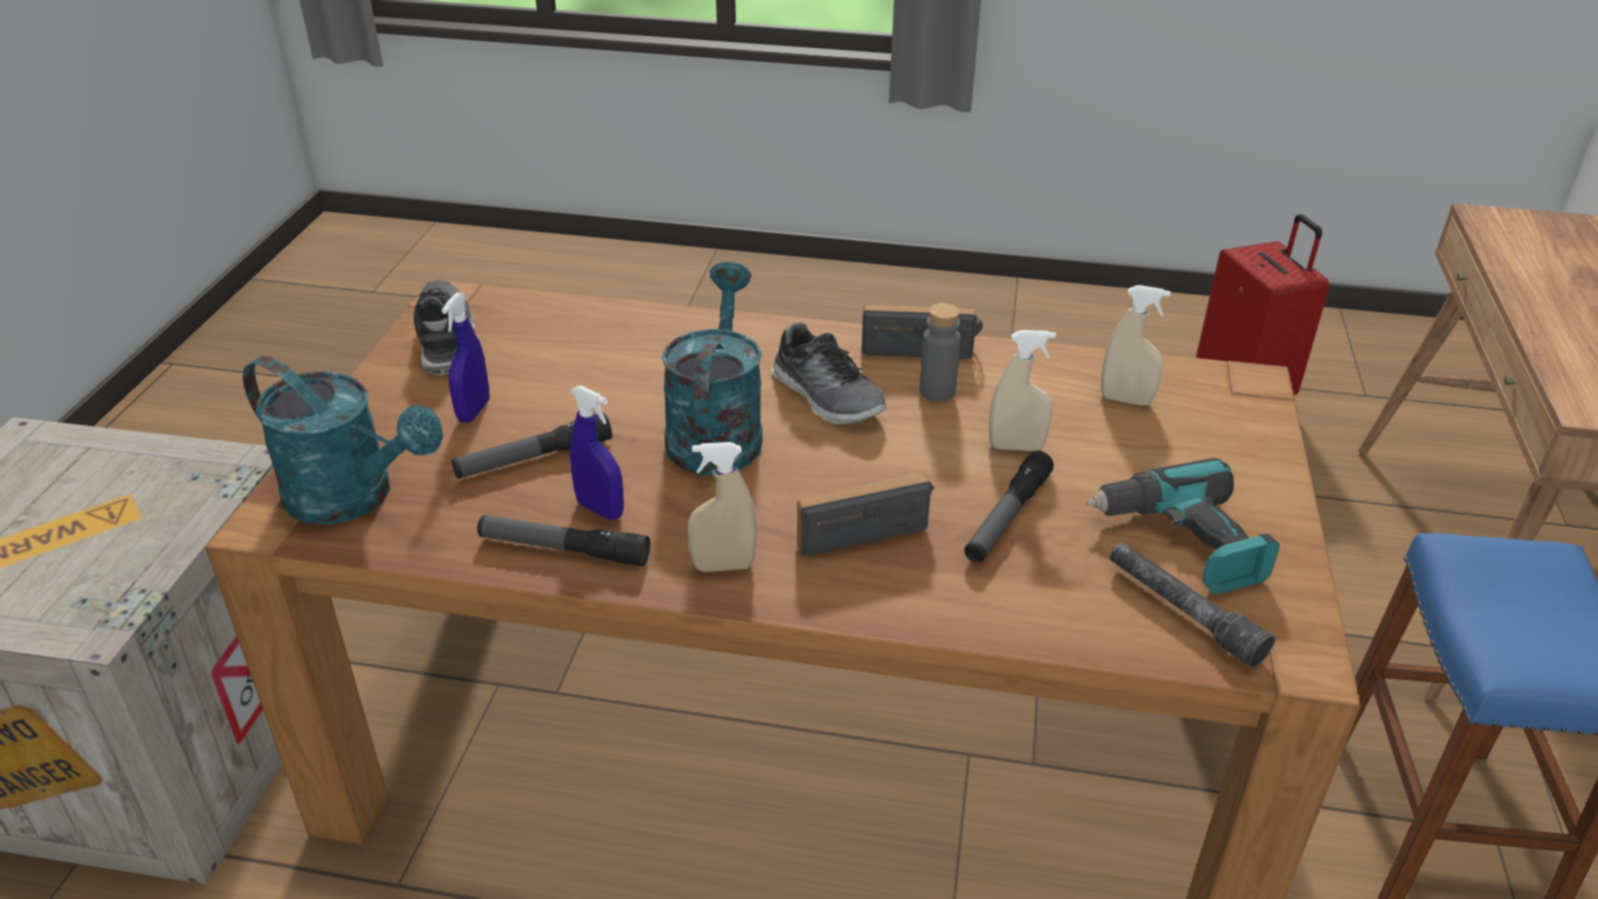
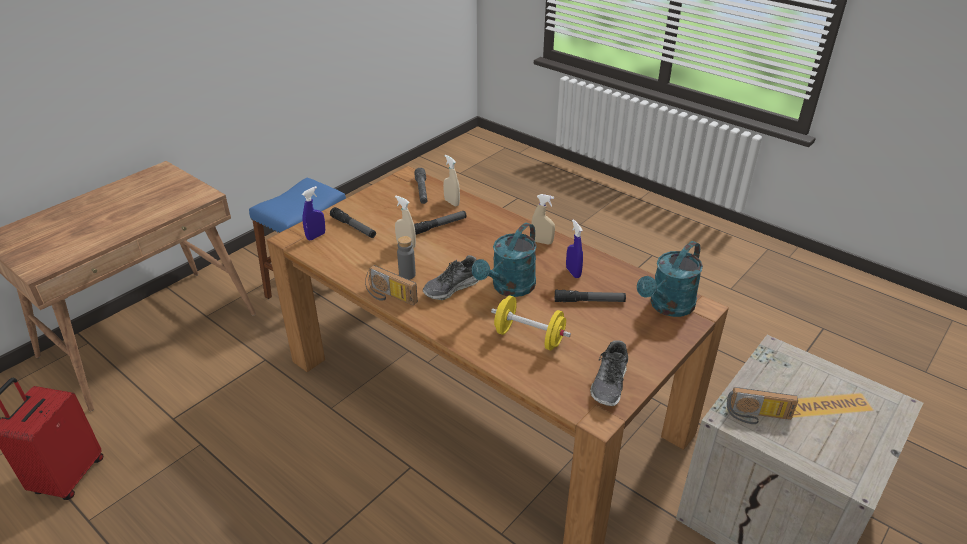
camera: 150 degrees left, 0 degrees up
(354, 498) = (667, 307): turquoise watering can -> turquoise watering can turned 105 degrees counterclockwise
(474, 411) = (607, 333): blue spray bottle -> blue spray bottle (316, 236)
(564, 549) = (592, 263): flashlight -> flashlight (353, 227)
(617, 362) = (529, 337): none -> yellow dumbbell
(827, 396) = (452, 287): shoe -> shoe turned 120 degrees counterclockwise
(862, 528) = (487, 238): radio -> radio (757, 416)
(1126, 400) = (344, 247): beige spray bottle -> beige spray bottle (451, 202)
(1183, 543) = (396, 204): power drill -> none

